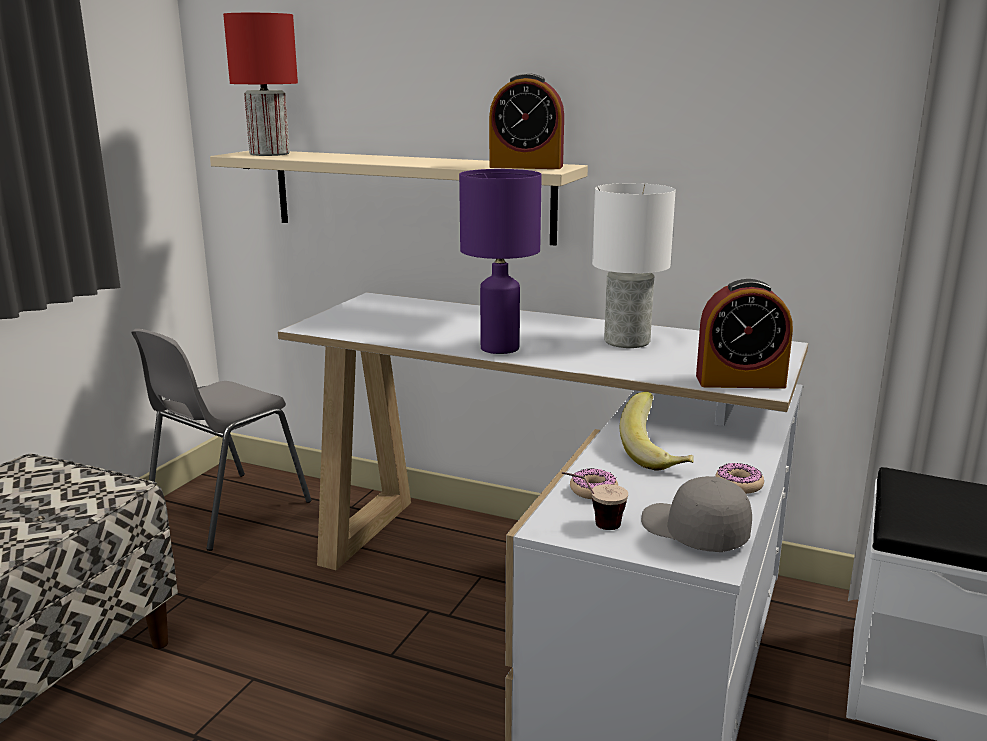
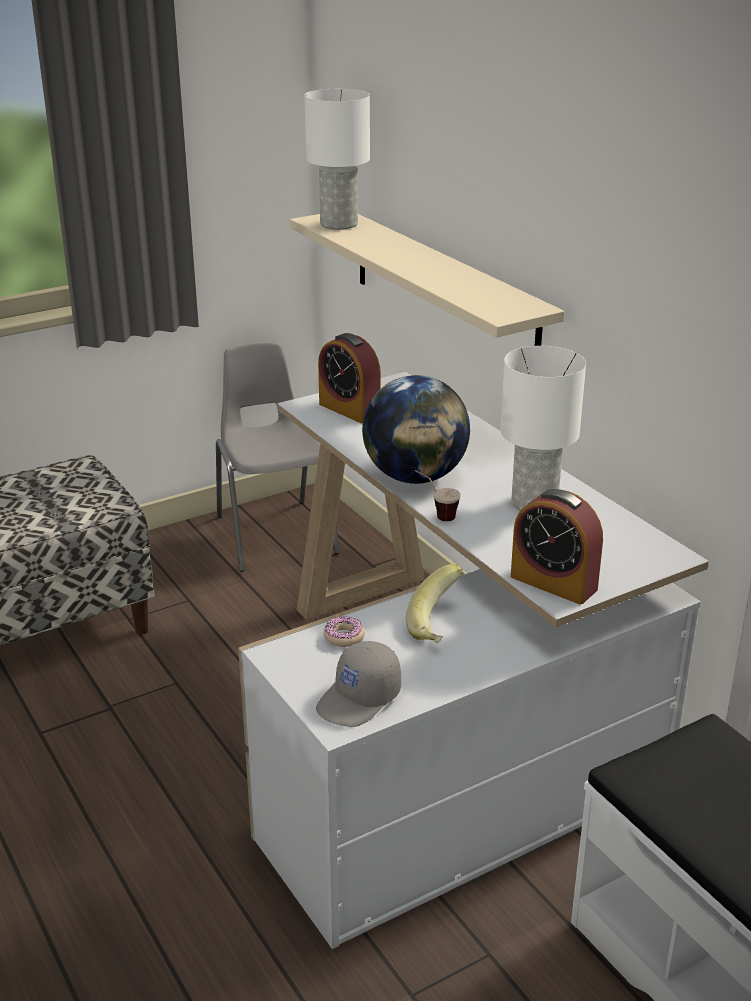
camera: 35 degrees right, 10 degrees up
(226, 511) = (275, 534): grey chair -> grey chair turned 90 degrees clockwise
(269, 154) = (338, 224): red table lamp -> white table lamp
(501, 348) = (415, 477): purple table lamp -> globe
(526, 166) = (496, 303): alarm clock -> alarm clock (349, 409)
(593, 526) = (301, 665): cup -> cup (436, 515)
(692, 532) = (359, 699): grey cap -> grey cap turned 135 degrees counterclockwise
(738, 485) = (459, 676): donut -> none

